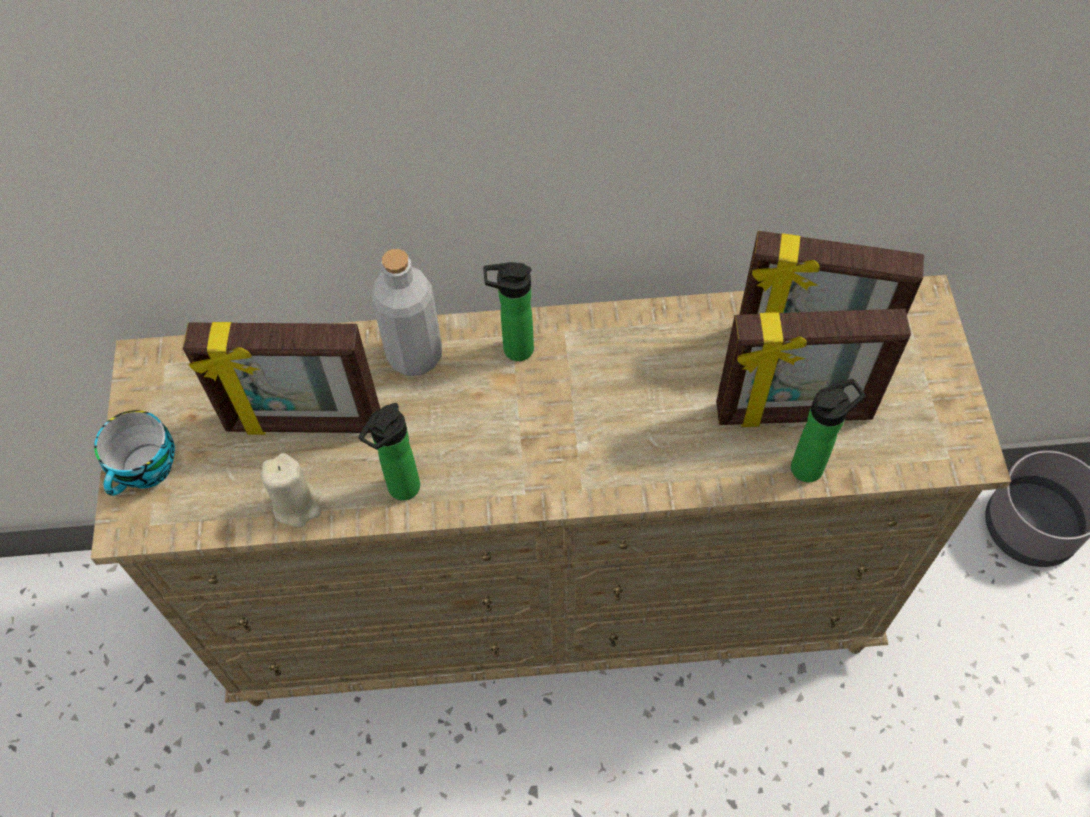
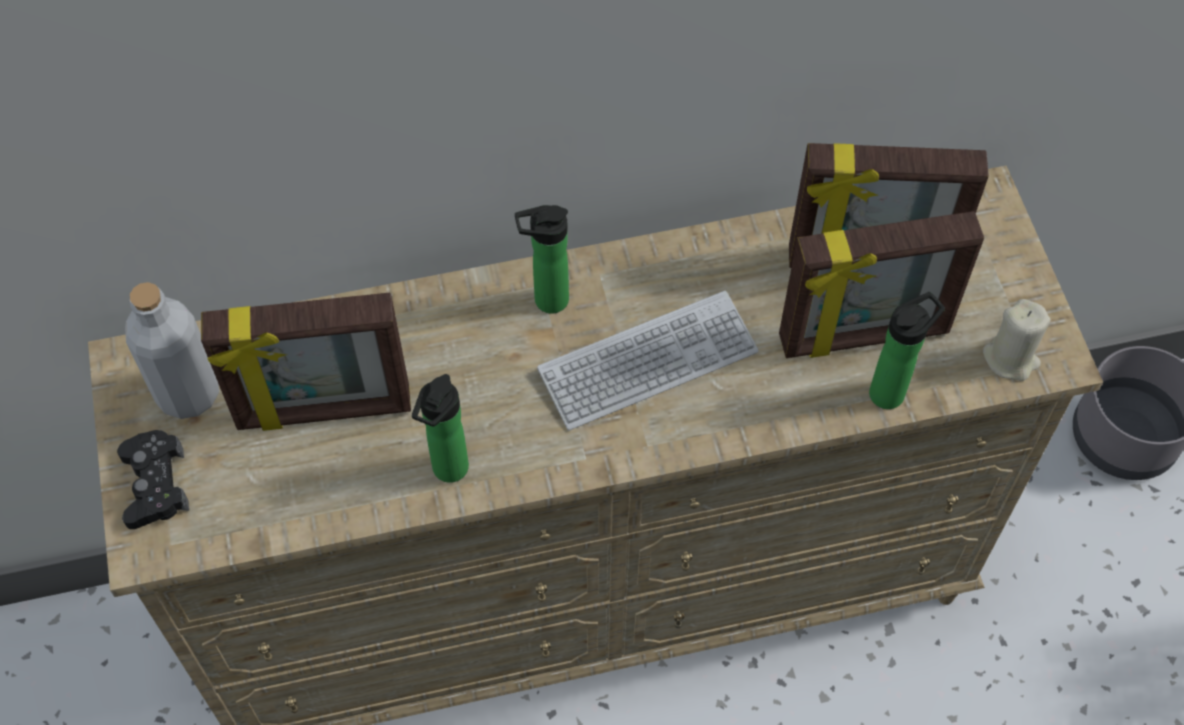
camera: 10 degrees left, 0 degrees up
(147, 471) = (155, 485): cup -> black game controller
(297, 505) = (334, 502): beige candle -> beige candle (1010, 358)
(415, 355) = (436, 320): grey bottle -> grey bottle (188, 393)
(594, 414) = (648, 362): none -> keyboard

